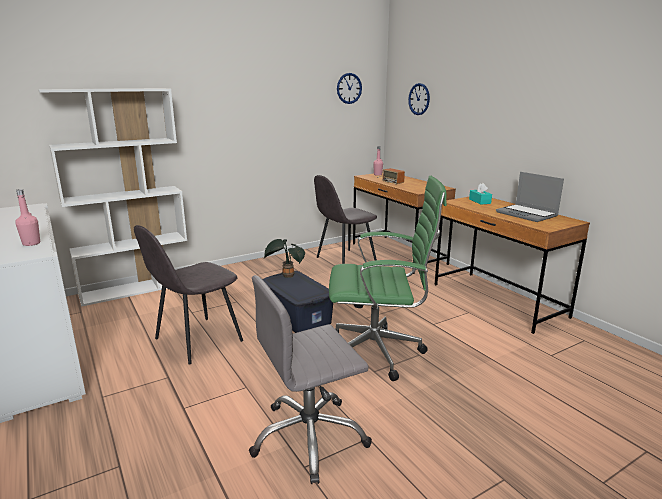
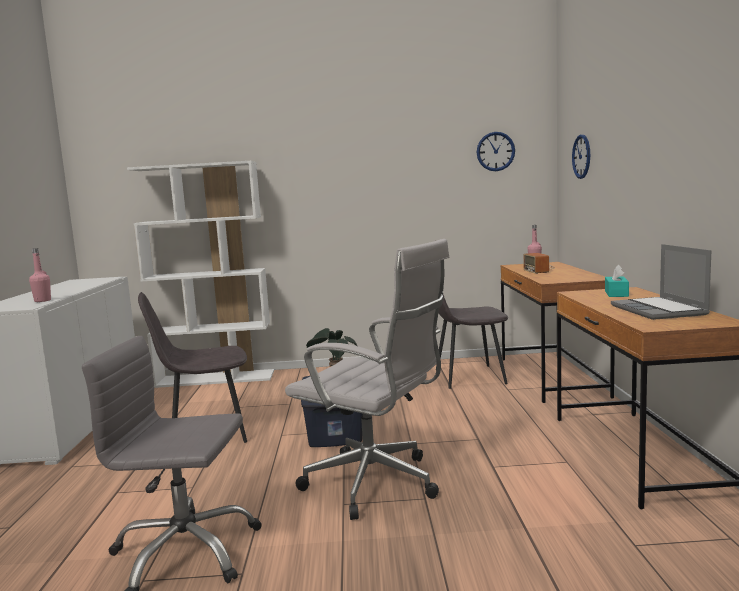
camera: 30 degrees right, 10 degrees down
(379, 352) = (377, 484): green office chair -> white office chair

